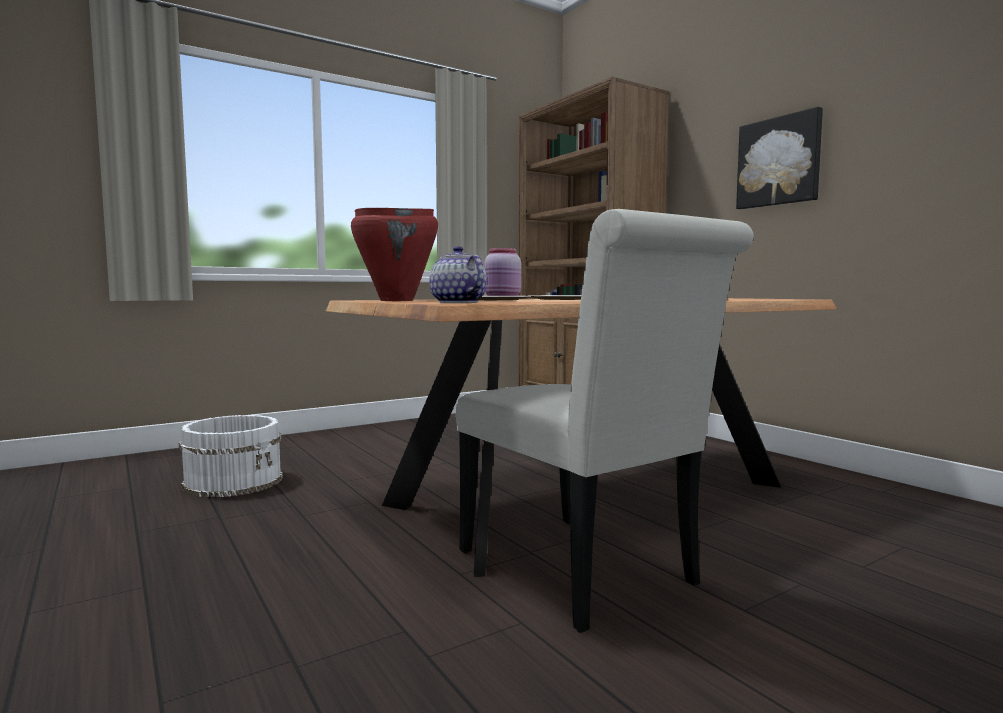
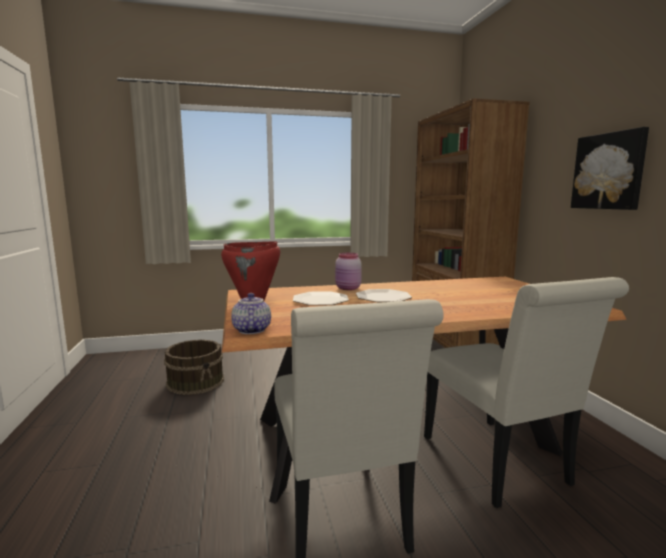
camera: 20 degrees right, 5 degrees up
(234, 481) = (196, 381): white bucket -> brown bucket
(727, 503) = (500, 465): none -> white chair

